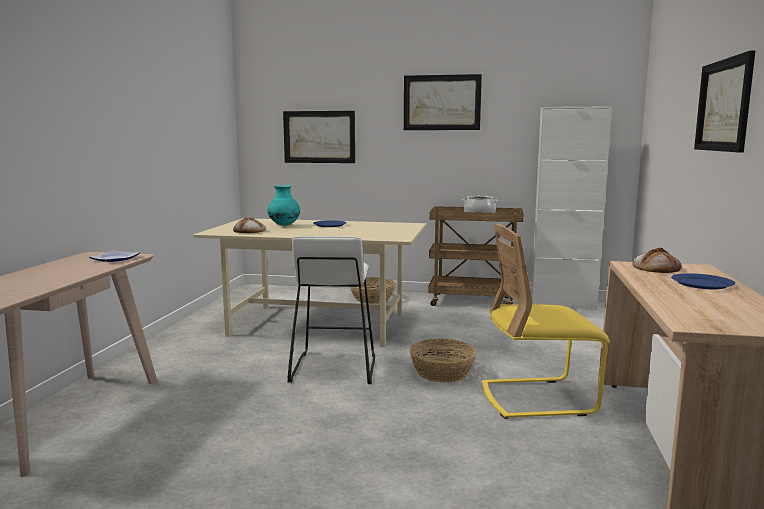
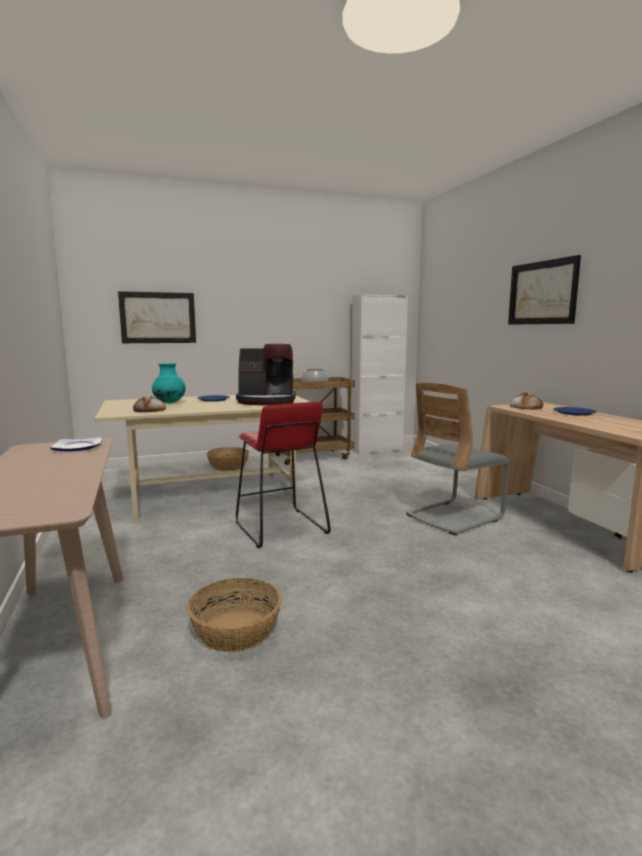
camera: 30 degrees left, 0 degrees up
(333, 368) = (279, 528): white stool -> red stool
(372, 231) = (267, 401): none -> coffee machine
(442, 102) = (273, 288): picture -> none
(442, 373) = (368, 513): basket -> basket (235, 631)
(537, 398) = (454, 516): yellow chair -> grey chair

